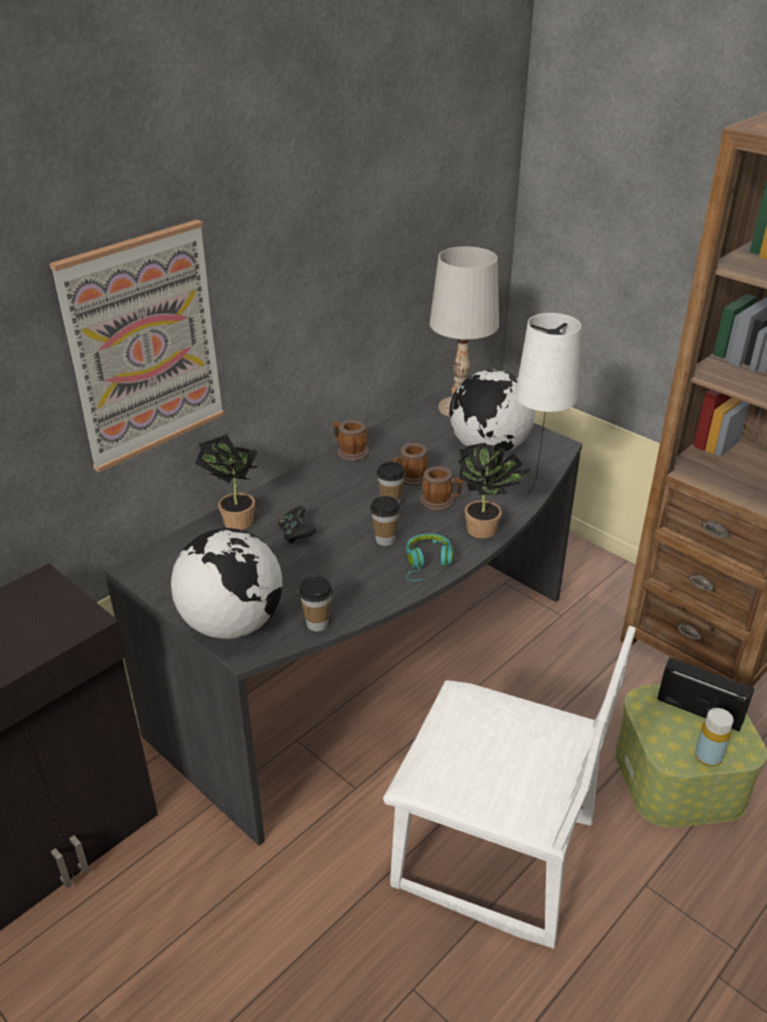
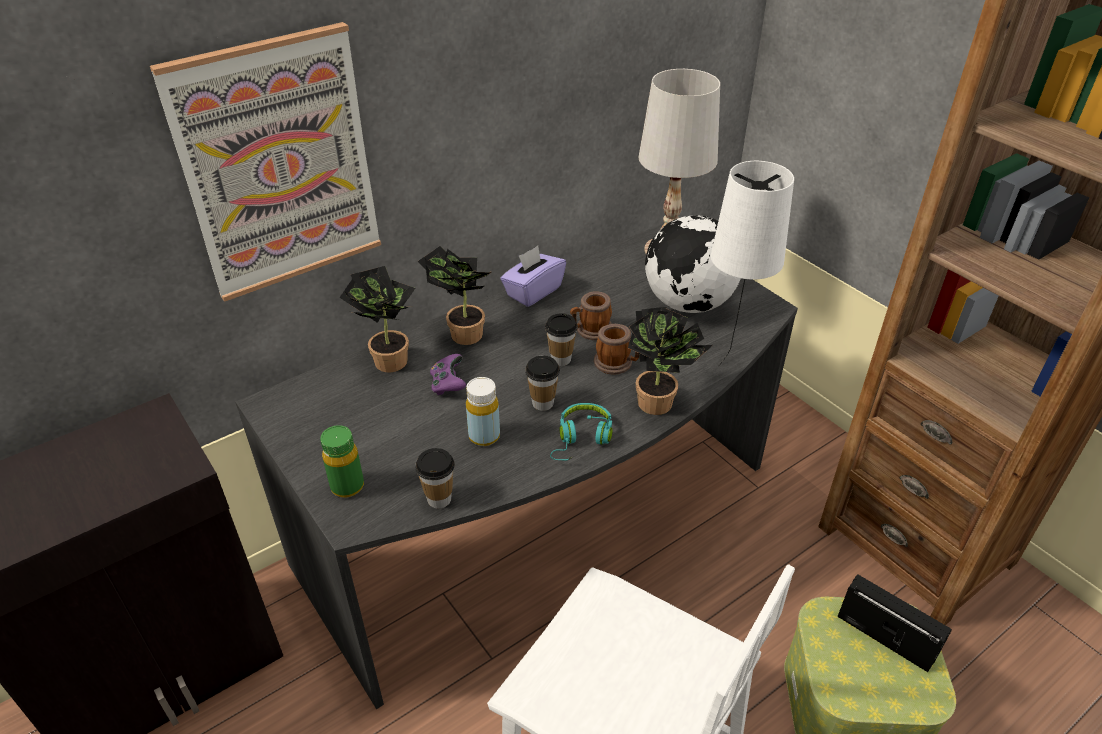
camera: 10 degrees right, 5 degrees up
(232, 624) = (347, 486): globe -> green bottle
(296, 492) = (462, 334): none -> potted plant
(296, 534) = (448, 384): black game controller -> purple game controller
(349, 452) = (533, 291): mug -> purple tissue box
(708, 757) = (883, 699): yellow bottle -> yellow bottle (484, 436)

